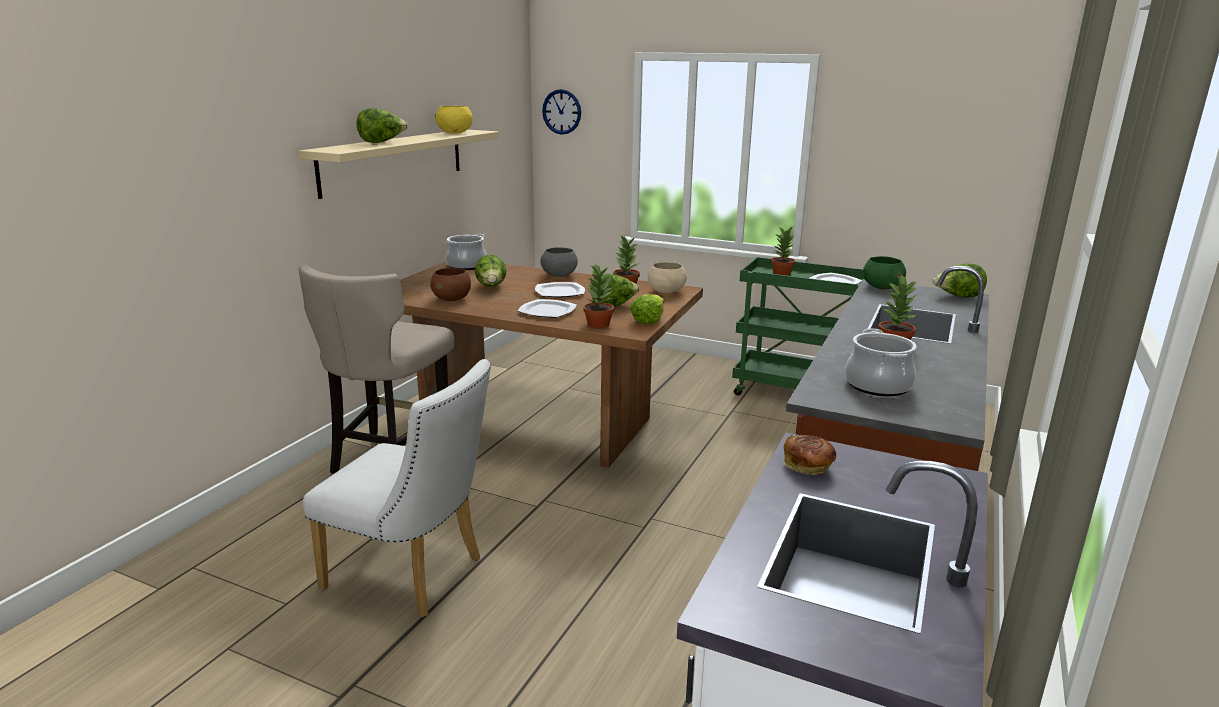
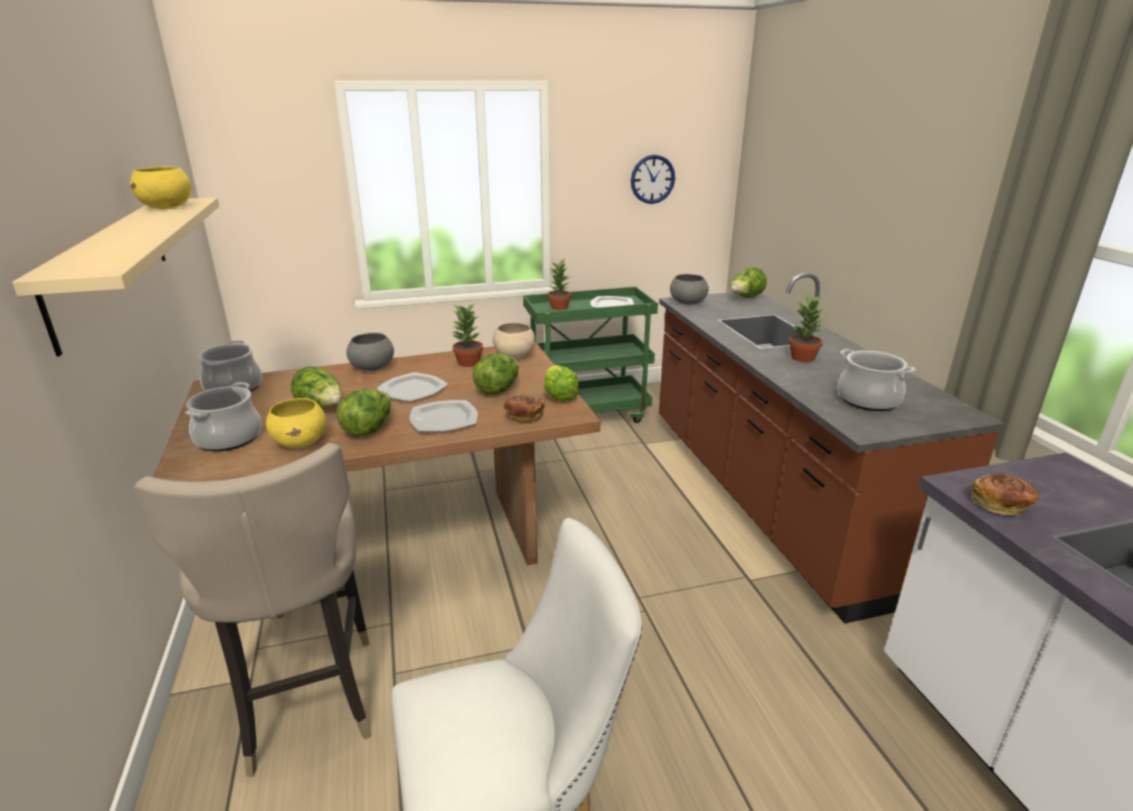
camera: 40 degrees left, 5 degrees up
(382, 142) = (117, 240): lettuce -> lettuce (368, 429)
(423, 287) = (229, 438): none -> cooking pot
(452, 299) = (301, 442): brown bowl -> yellow bowl
(562, 112) = (240, 161): wall clock -> wall clock (652, 179)
(598, 324) = (524, 417): potted plant -> bread
(882, 287) = (687, 303): green bowl -> grey bowl

